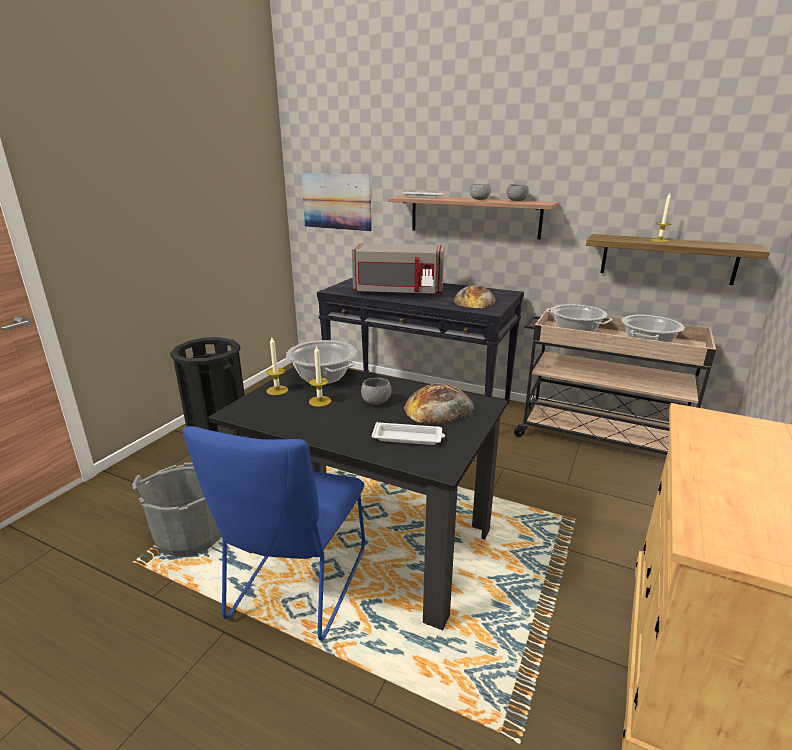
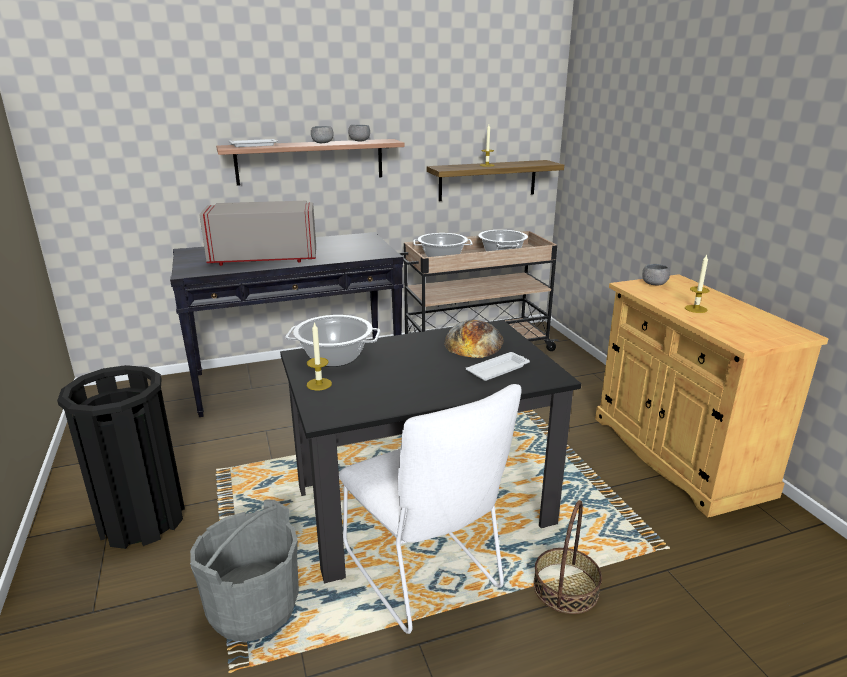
camera: 45 degrees left, 0 degrees up
(296, 588) = (424, 573): blue chair -> white chair
(320, 401) = (378, 375): candle -> candle (695, 309)
(336, 201) = (116, 161): picture -> none
(369, 686) = (565, 588): none -> basket
(376, 402) = (423, 357): grey bowl -> grey bowl (654, 284)
(398, 292) = (264, 258): grey microwave -> grey microwave turned 150 degrees counterclockwise
(474, 301) = (355, 249): bread -> none

